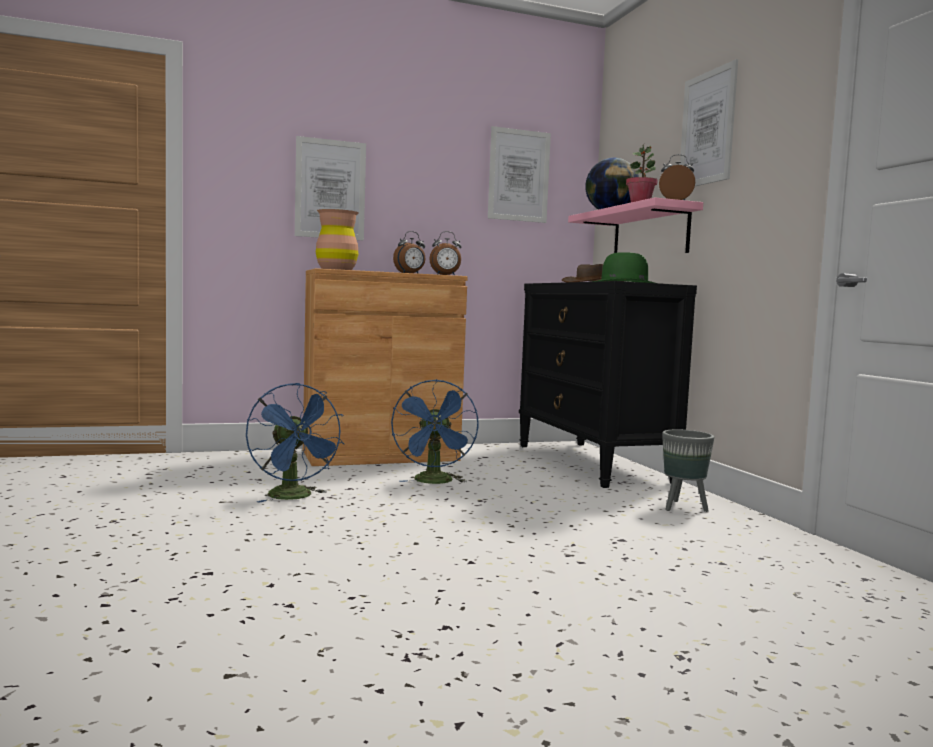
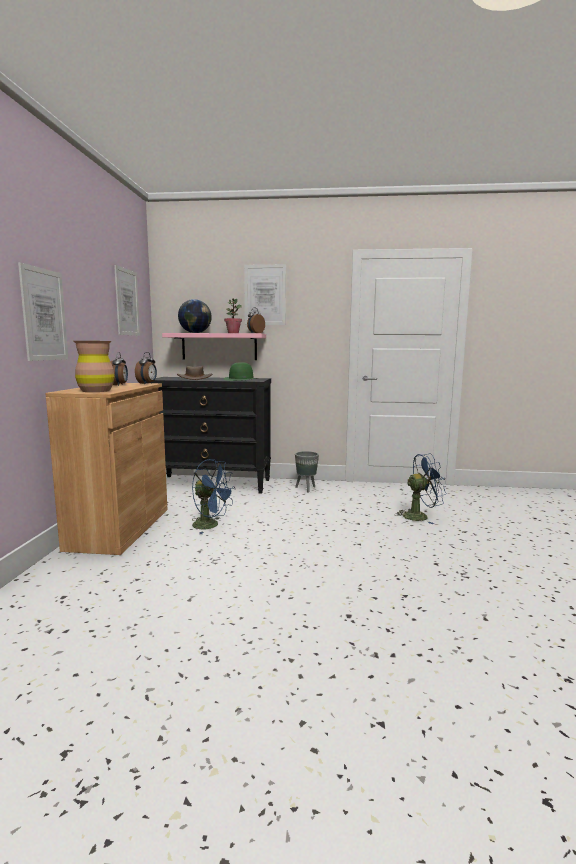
camera: 65 degrees left, 5 degrees up
(295, 497) = (204, 571): blue fan -> blue fan (420, 516)

